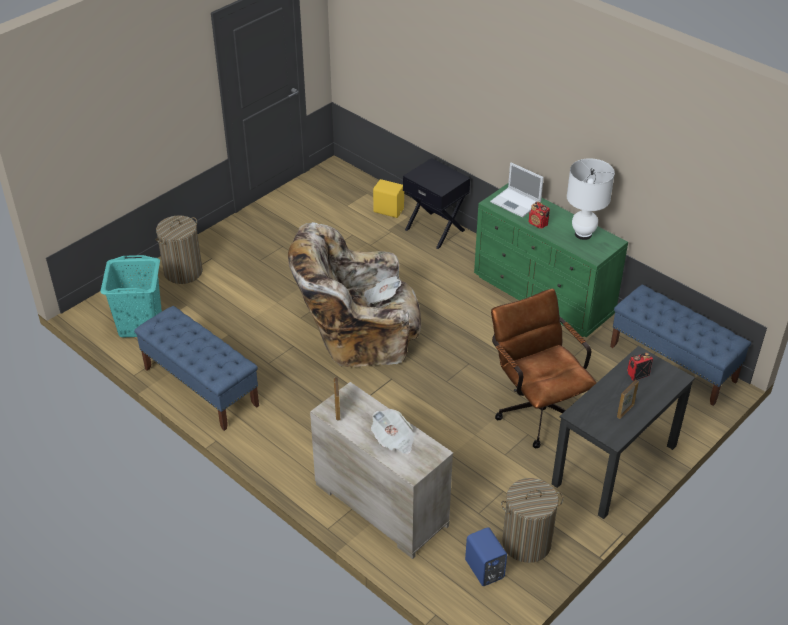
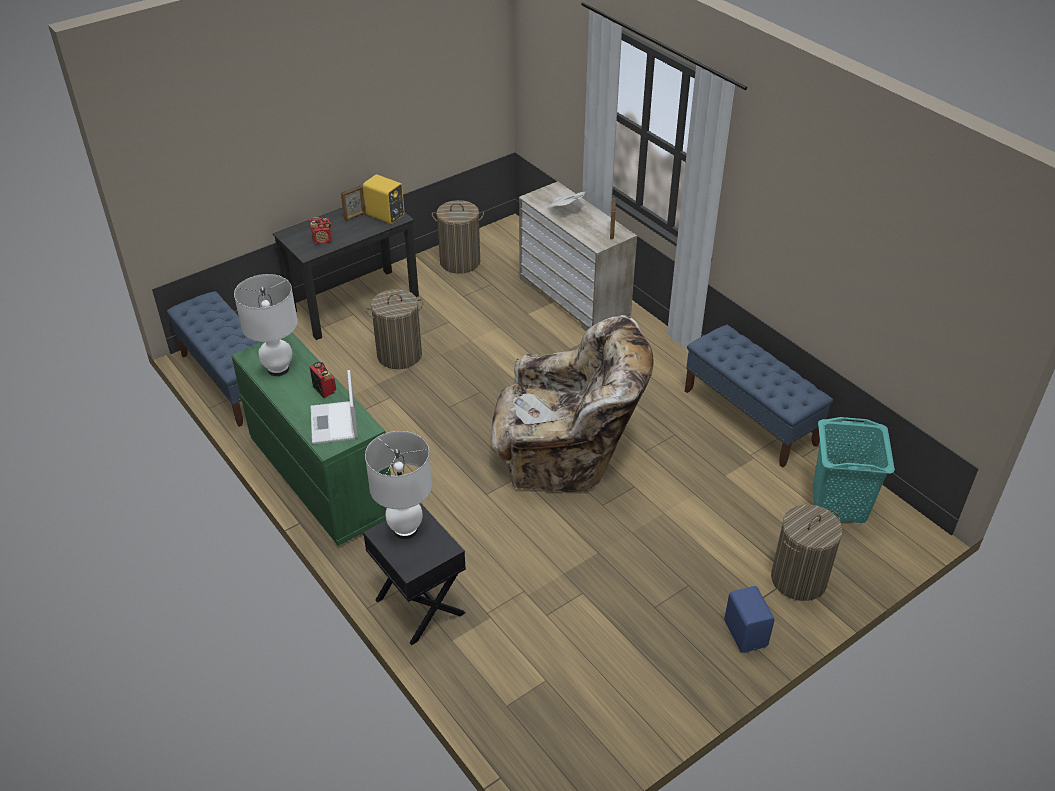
camera: 170 degrees left, 0 degrees up
(388, 210) = (480, 658): yellow speaker -> yellow speaker (385, 216)
(443, 181) = (405, 530): none -> white table lamp
(484, 570) = (501, 250): blue speaker -> blue speaker (746, 633)
(516, 203) = (334, 424): laptop -> laptop turned 150 degrees counterclockwise
(536, 408) = (399, 355): brown office chair -> laundry basket

